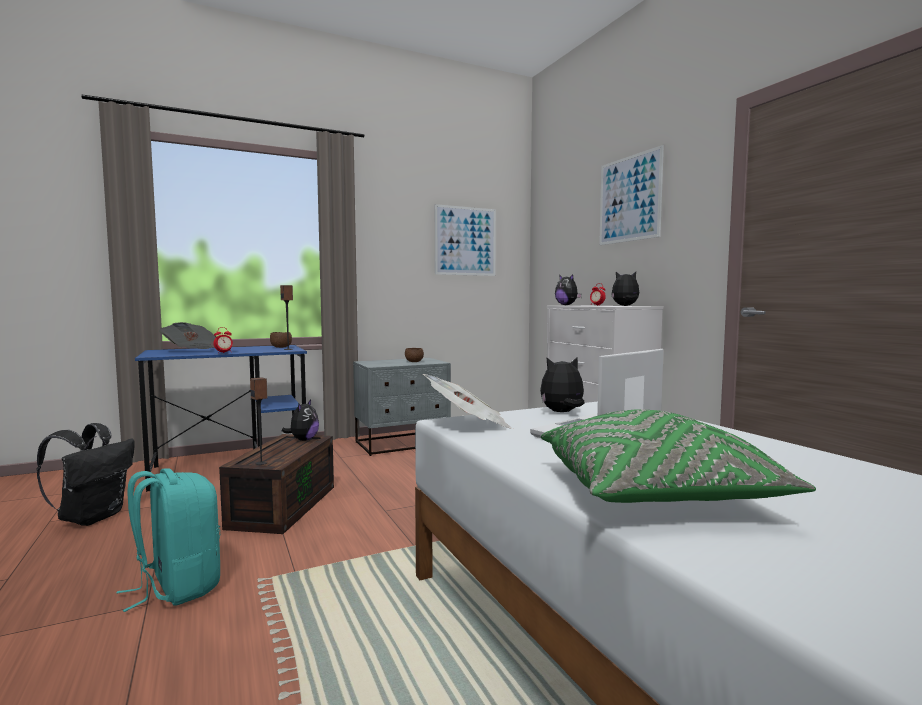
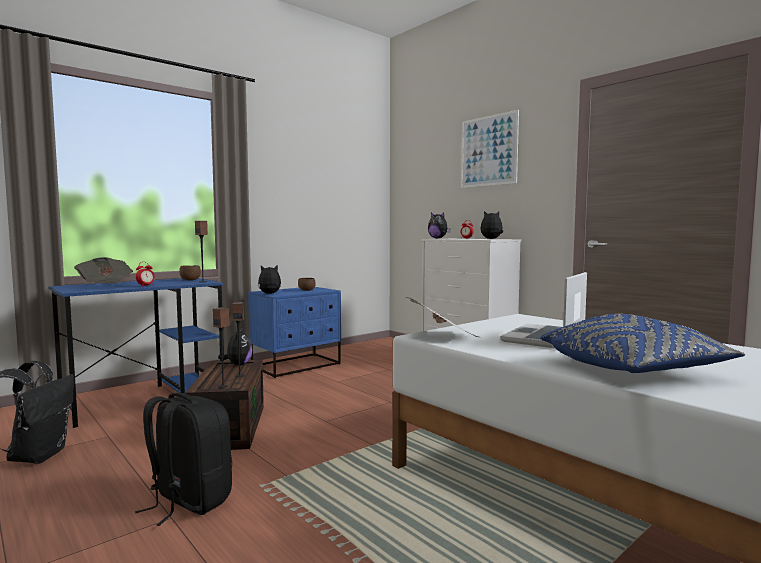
camera: 15 degrees left, 0 degrees up
(177, 587) = (188, 501): turquoise backpack -> black backpack
(290, 452) = (239, 375): none -> speaker
(403, 444) = (297, 366): grey nightstand -> blue nightstand
(465, 241) = (338, 180): picture -> none
(562, 412) = (496, 324): plush toy -> plush toy (270, 294)
(655, 494) = (633, 370): green pillow -> blue pillow

